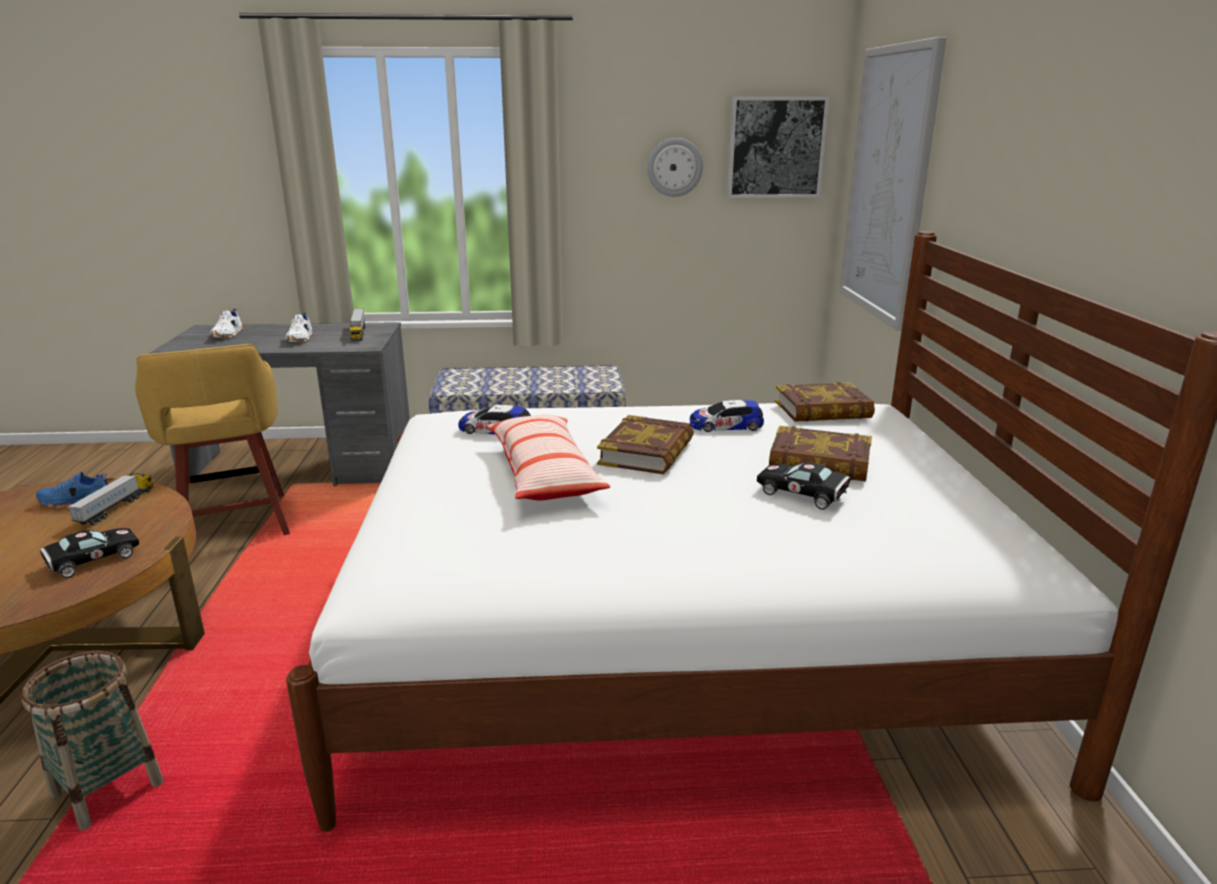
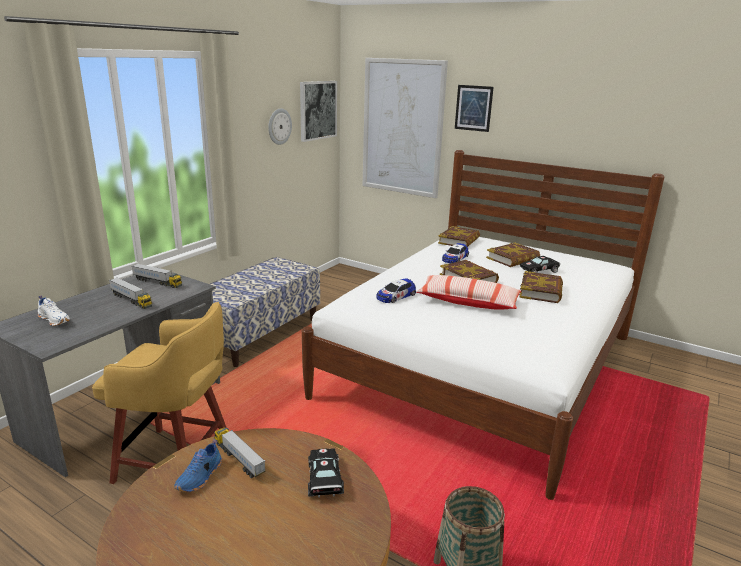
camera: 55 degrees left, 0 degrees up
(301, 339) = (131, 300): white shoe -> toy truck
(689, 516) = (541, 291): none -> book
(963, 139) = (473, 108): none -> picture

